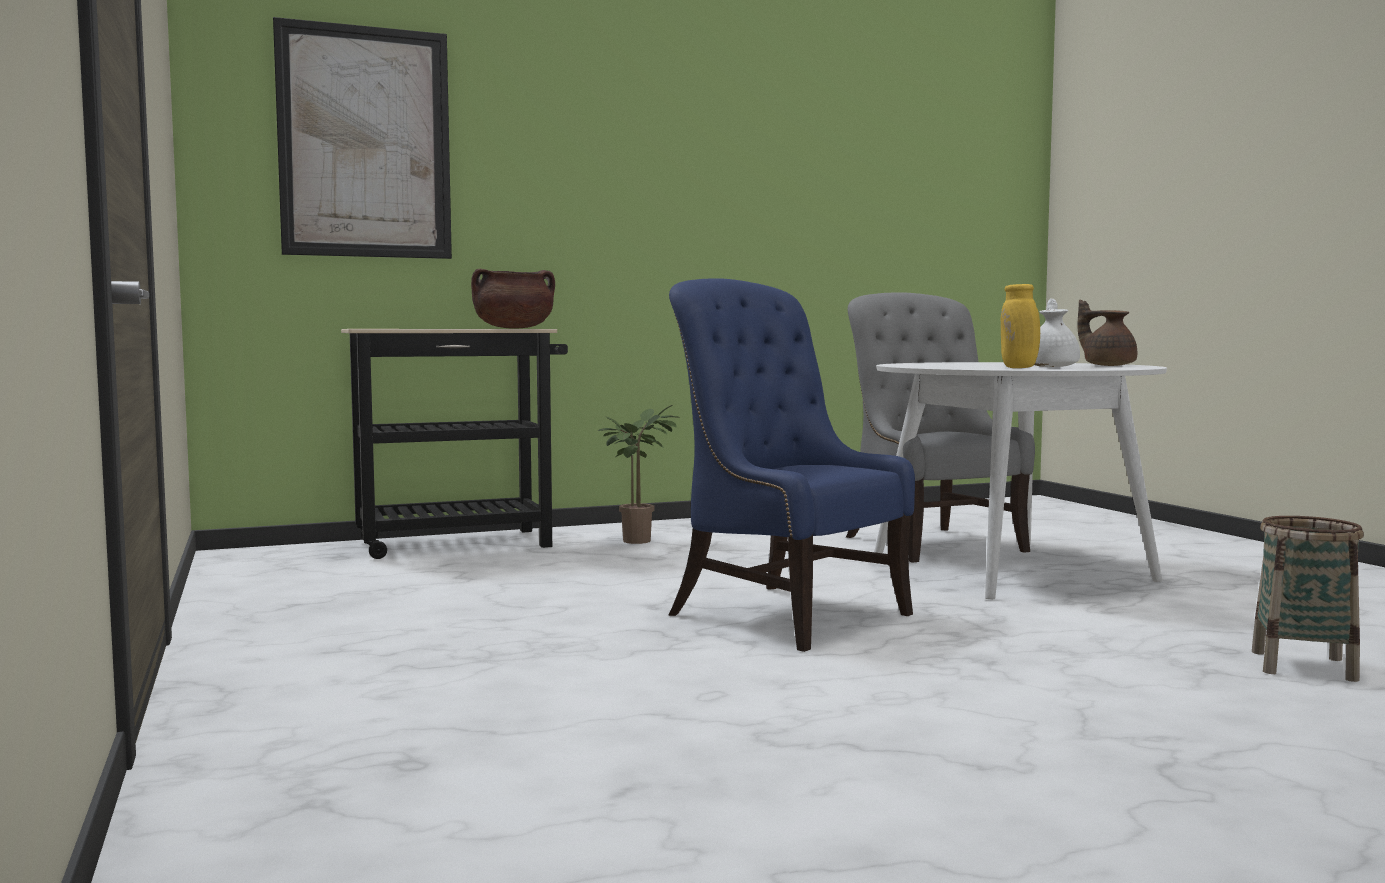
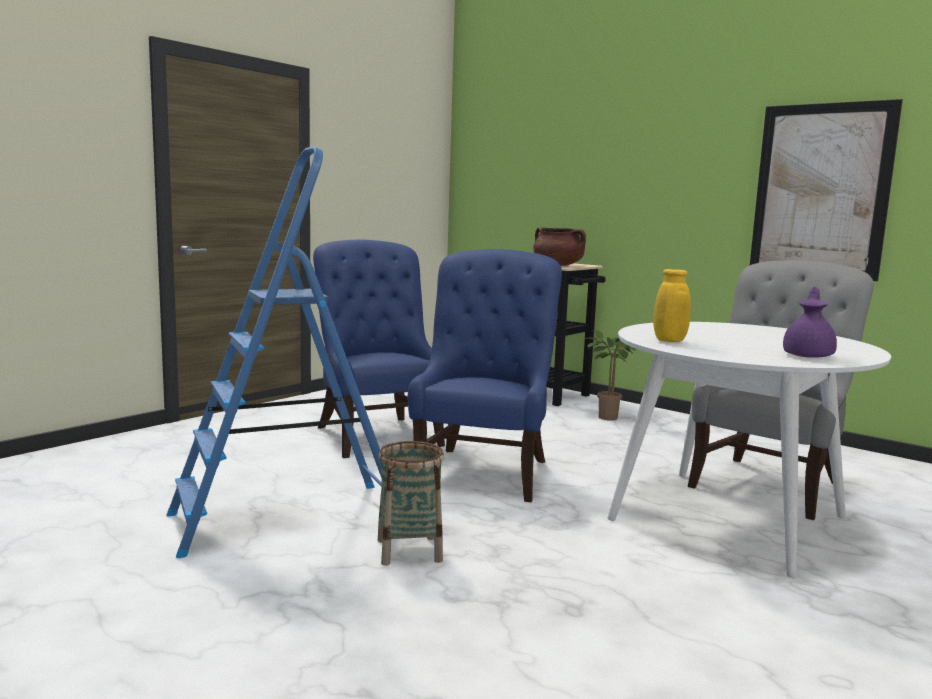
camera: 60 degrees right, 5 degrees up
(365, 142) = (527, 149): picture -> picture (820, 191)
(537, 635) = (376, 436): none -> blue chair
(875, 730) = (285, 518): none -> blue step ladder
(1053, 367) = (724, 346): white teapot -> none
(1107, 365) = (808, 355): brown teapot -> purple teapot
(1302, 666) = (562, 643): basket -> basket (409, 550)

